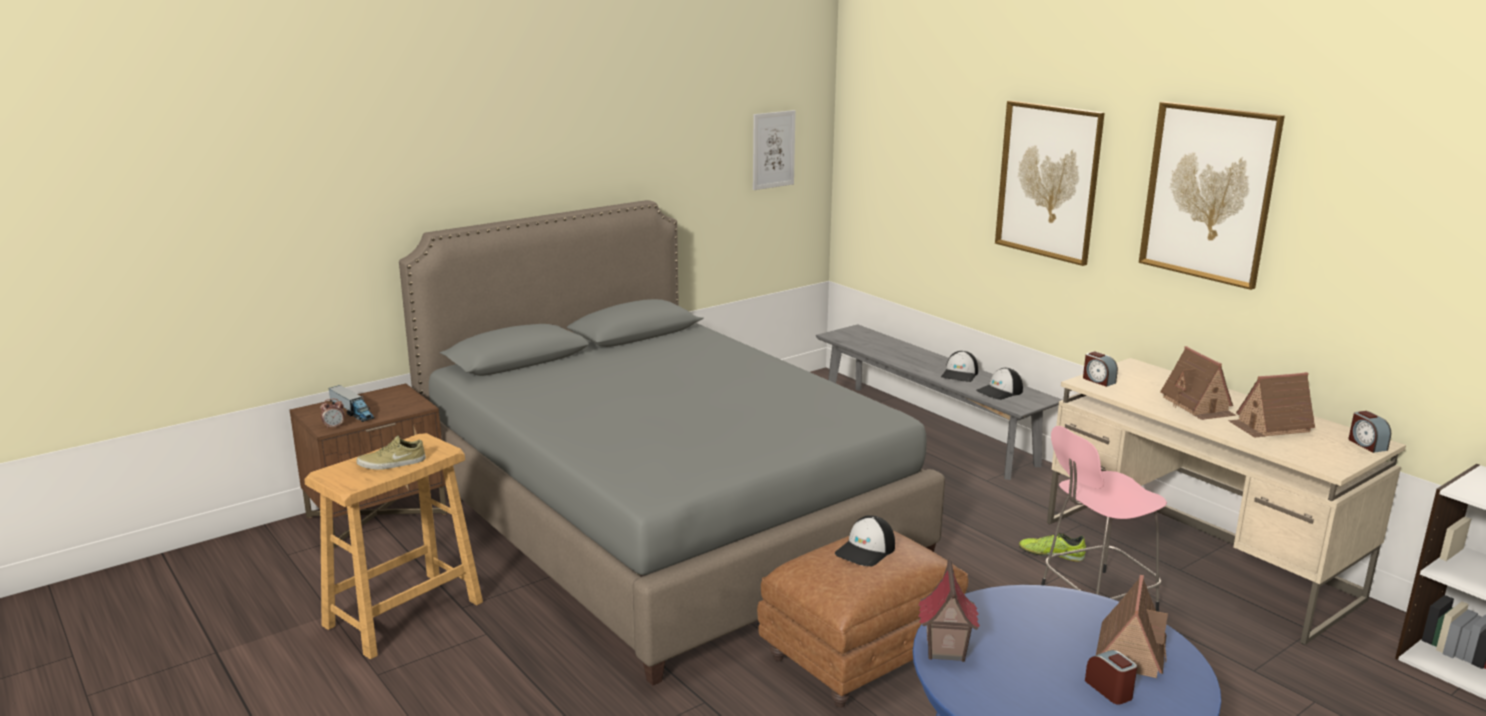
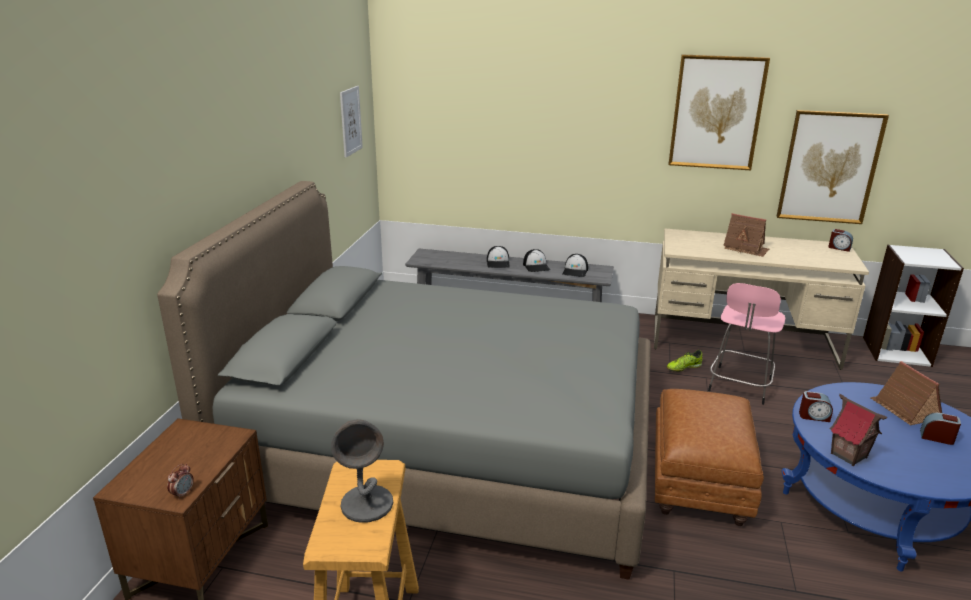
camera: 40 degrees left, 5 degrees up
(352, 412) = (174, 470): toy truck -> none
(392, 463) = (367, 504): beige shoe -> grey table lamp
(866, 550) = (704, 410): cap -> cap (498, 263)
(1048, 181) = (589, 118): picture -> picture (829, 167)
(1098, 380) = (679, 247): alarm clock -> alarm clock (814, 416)
(1270, 426) = (792, 251): toy house -> none

